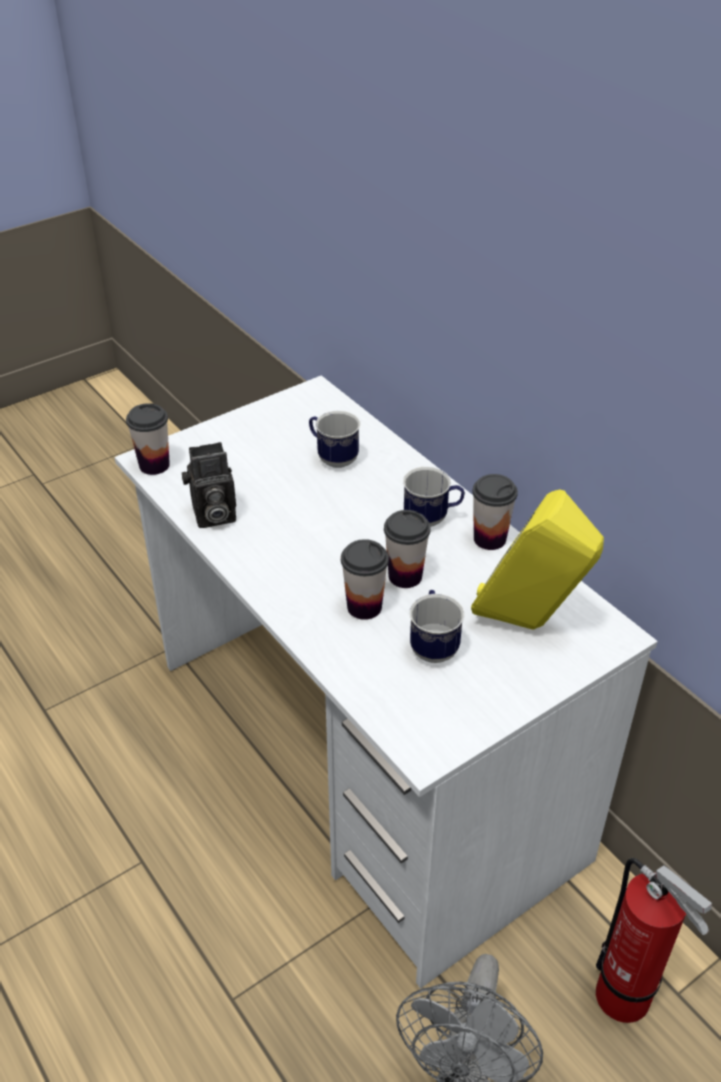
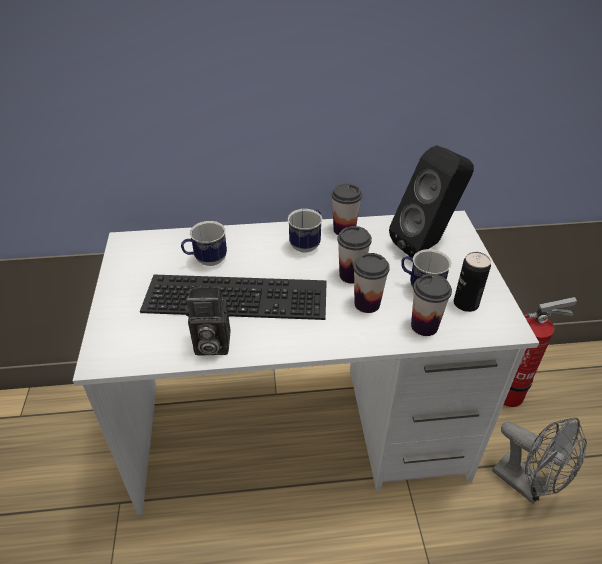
camera: 60 degrees left, 0 degrees up
(154, 465) = (113, 357): cup -> cup (424, 326)
(212, 516) = (210, 345): camera -> camera turned 75 degrees clockwise
(298, 503) = (238, 294): none -> keyboard
(437, 697) = (466, 304): none -> can
(529, 624) = (426, 245): yellow speaker -> black speaker

